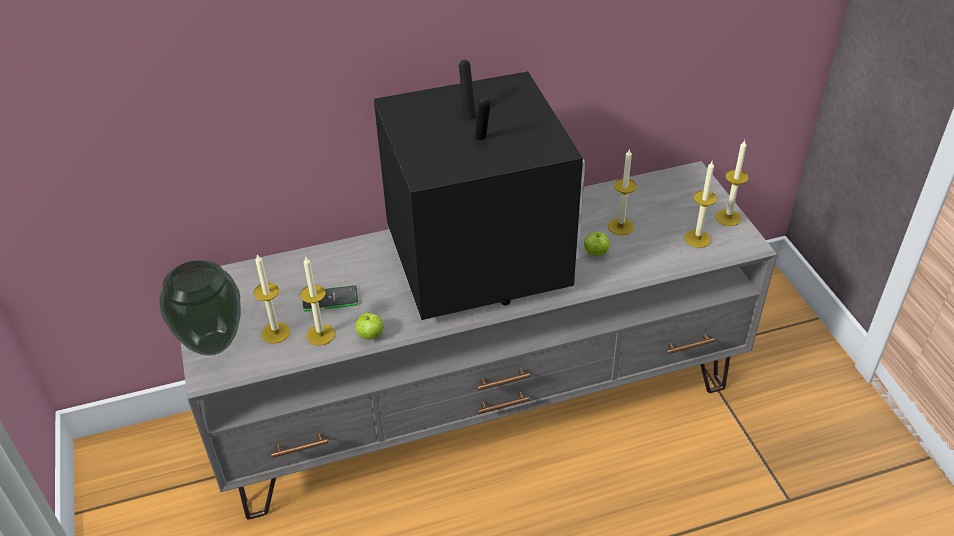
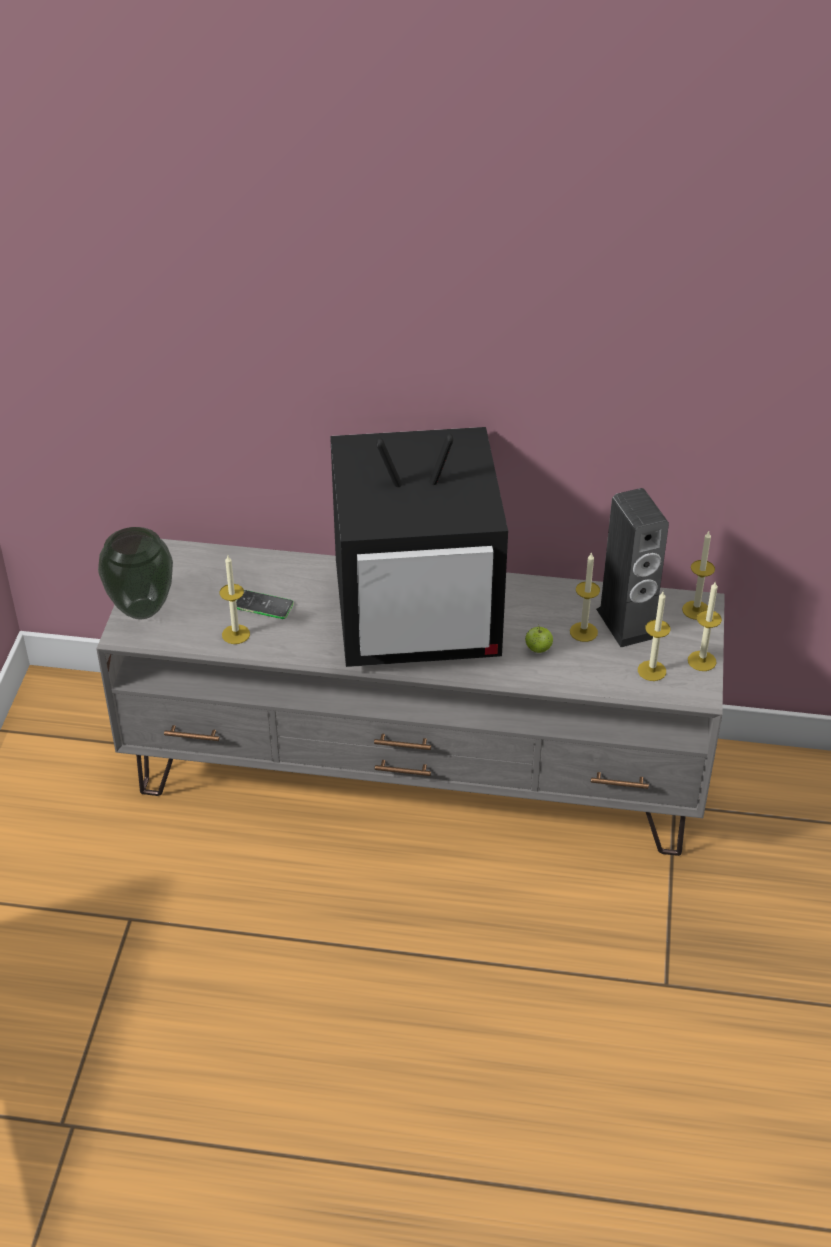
camera: 25 degrees right, 0 degrees up
(276, 332) = (199, 618): candle -> candle (696, 610)
(370, 335) = (278, 650): apple -> none
(476, 260) = (419, 616): television -> television turned 75 degrees clockwise
(648, 208) = (626, 623): none -> speaker

